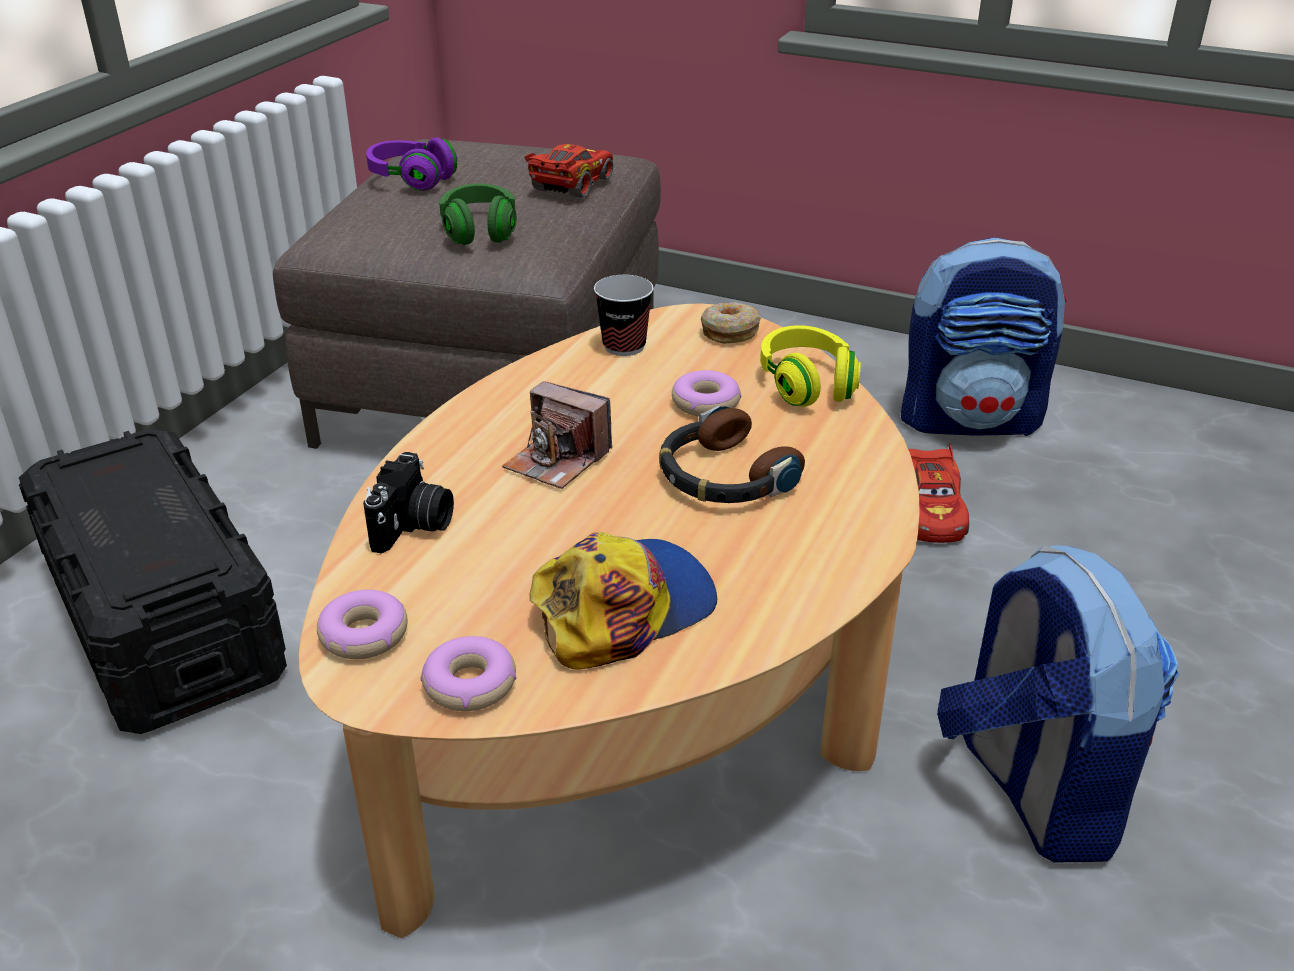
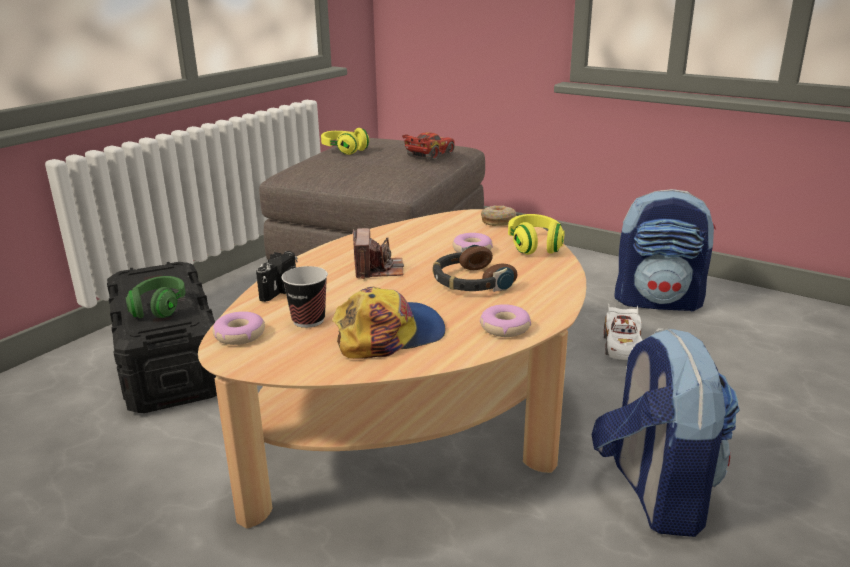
camera: 10 degrees right, 10 degrees down
(412, 180) = (344, 150): purple headphones -> yellow headphones
(469, 684) = (288, 361): donut -> donut (504, 328)
(480, 231) = (372, 171): green headphones -> green headphones (159, 308)
(557, 460) = (378, 269): camera -> camera turned 135 degrees counterclockwise
(624, 346) = (435, 224): cup -> cup (308, 320)
(930, 513) = (622, 345): red toy car -> white toy car

